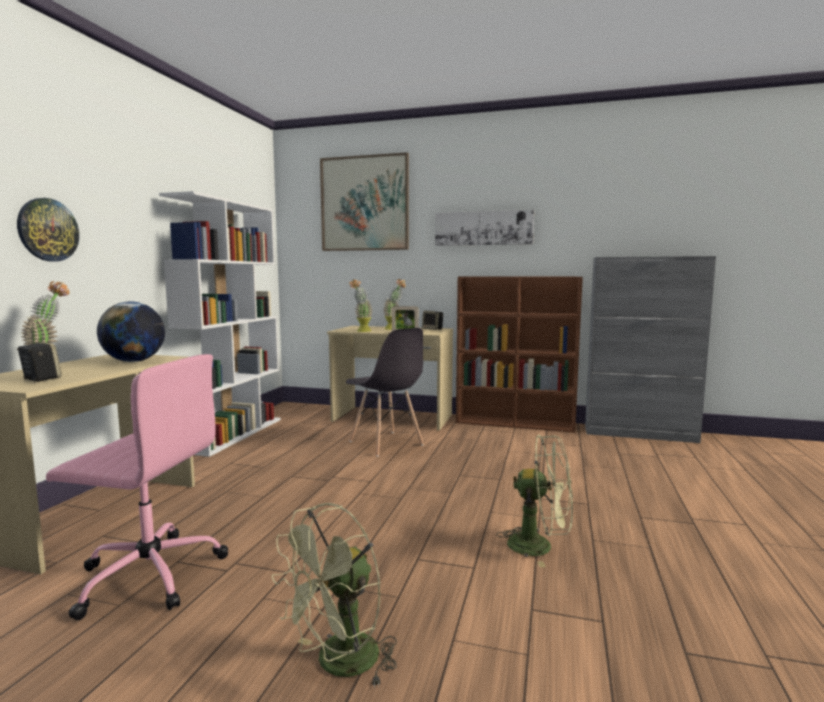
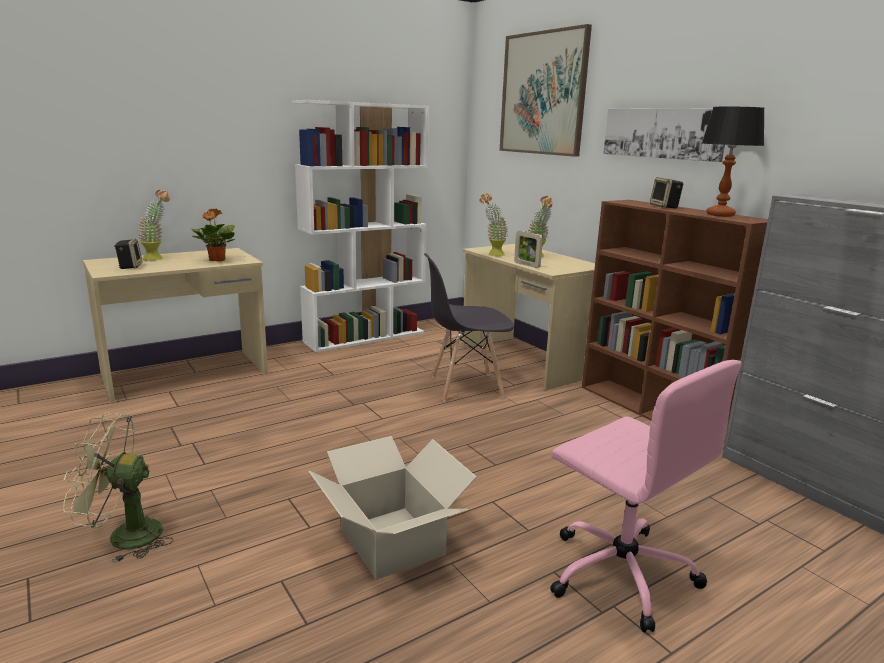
camera: 40 degrees right, 10 degrees up
(48, 230) = (178, 144): wall clock -> none
(134, 361) = (216, 260): globe -> potted plant
(148, 574) = (146, 428): pink office chair -> pink office chair (619, 572)
(386, 443) = (465, 387): grey chair -> grey chair turned 75 degrees clockwise
(433, 329) = (580, 264): speaker -> speaker (665, 207)
(540, 546) = (393, 541): green fan -> cardboard box
(548, 276) = (720, 215): none -> table lamp

